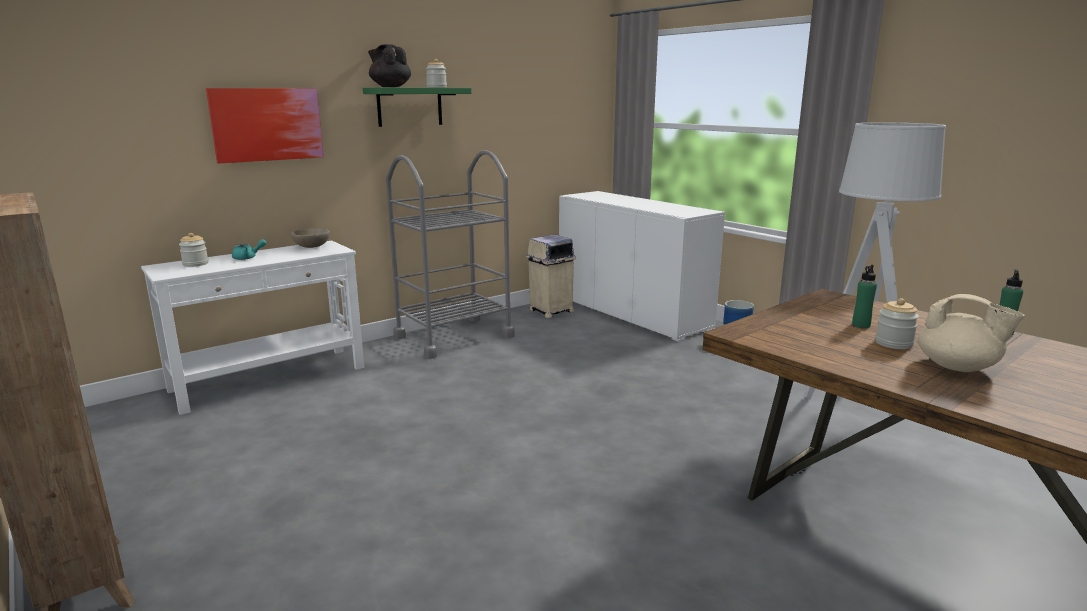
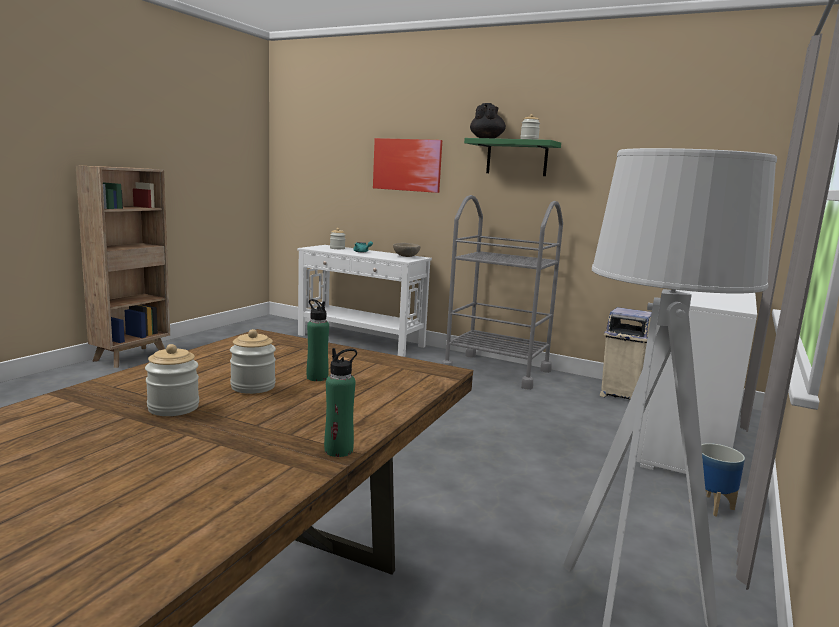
camera: 65 degrees right, 5 degrees down
(958, 367) = (173, 408): beige teapot -> jar

